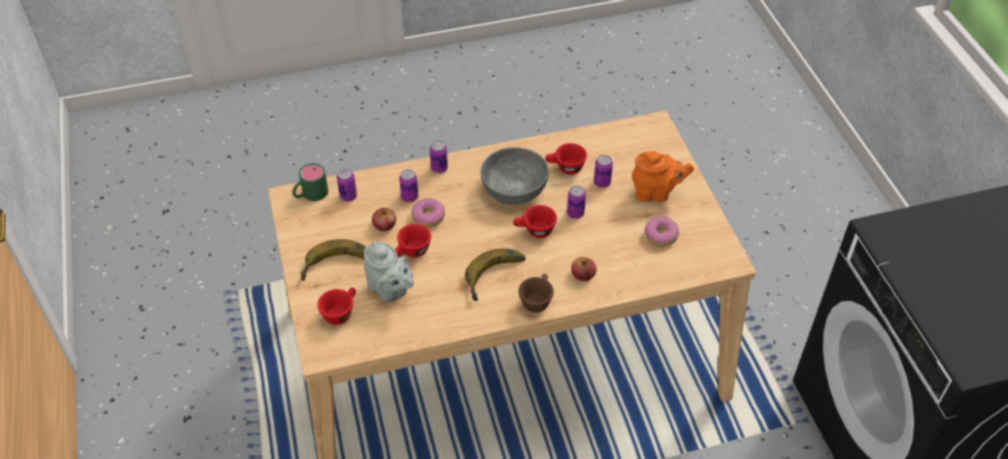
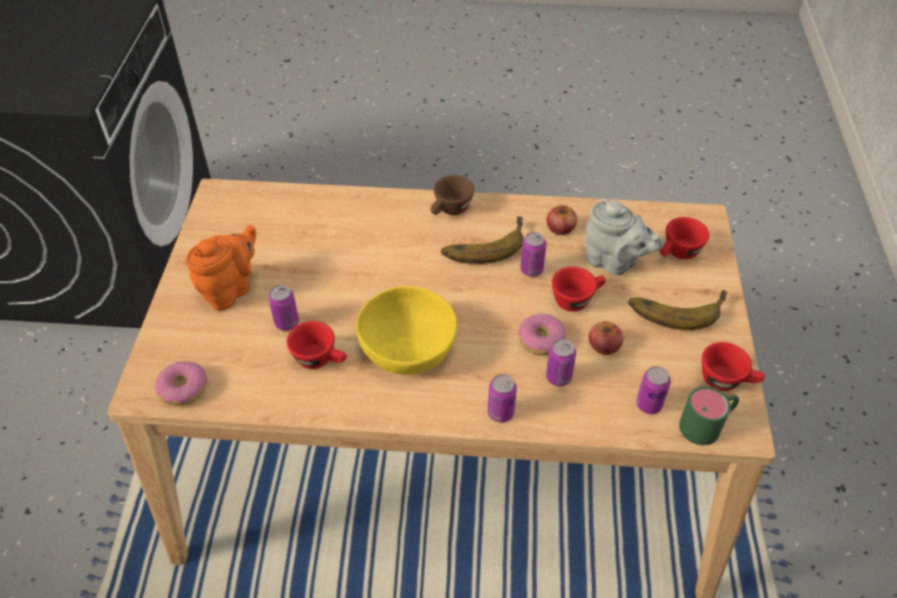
camera: 160 degrees left, 0 degrees up
(390, 290) = (614, 262): grey teapot -> grey teapot turned 150 degrees clockwise
(514, 189) = (408, 347): grey bowl -> yellow bowl
(534, 231) = (411, 284): red cup -> red cup (727, 380)
(575, 213) = (348, 292): can -> can (531, 270)
(583, 274) = (384, 222): apple -> apple (560, 228)
(656, 193) = (230, 289): orange teapot -> orange teapot turned 105 degrees clockwise
(660, 235) = (267, 239): donut -> donut (183, 389)

